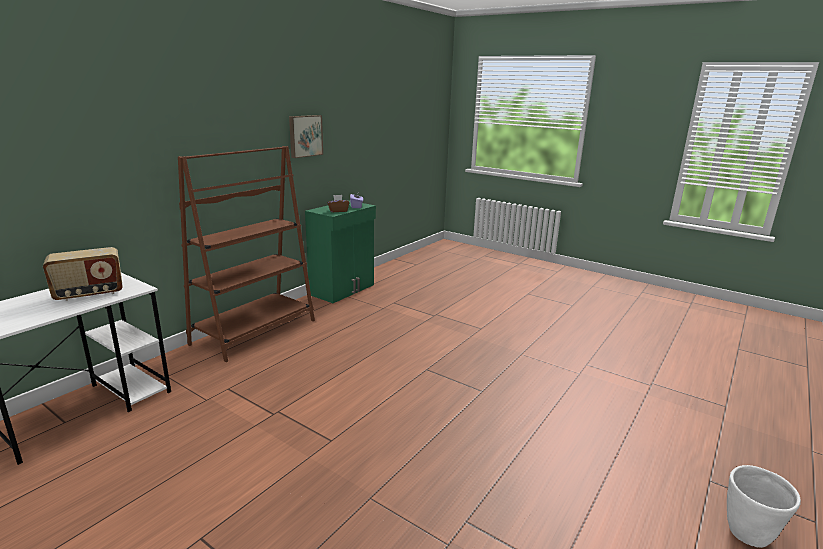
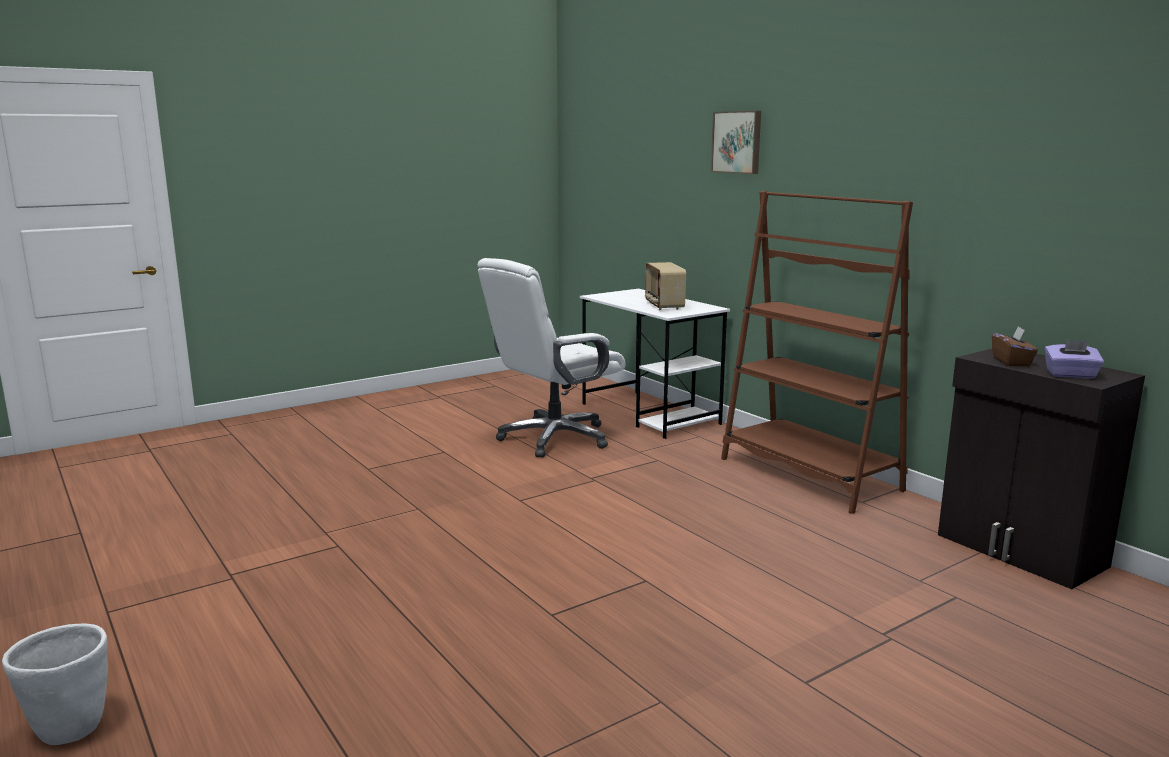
camera: 110 degrees right, 5 degrees down
(159, 458) = (554, 438): none -> white office chair
(305, 136) = (1035, 197): picture -> picture (737, 142)
(343, 290) = (1020, 551): green cabinet -> black cabinet

